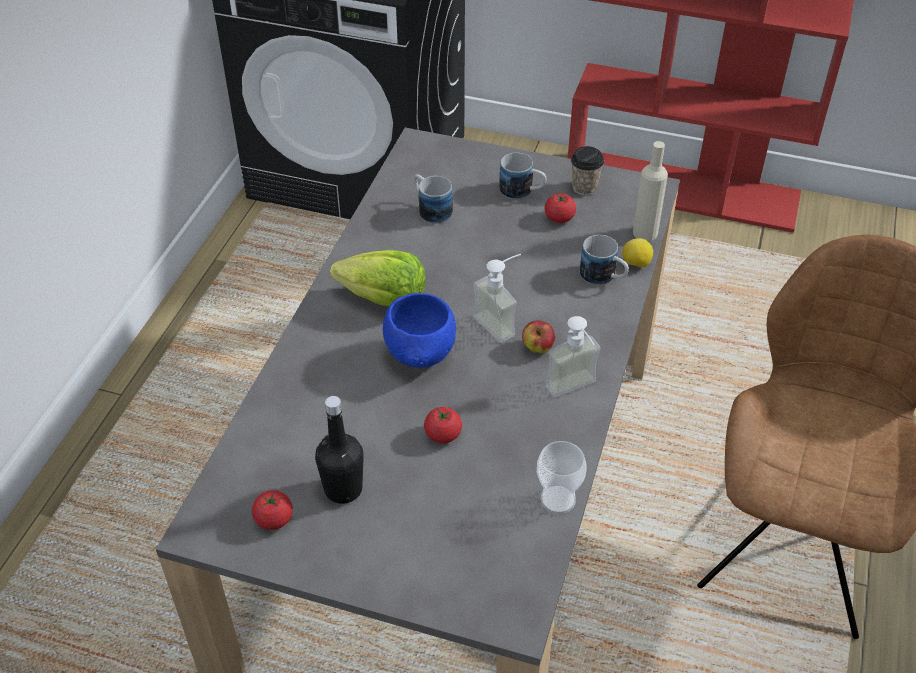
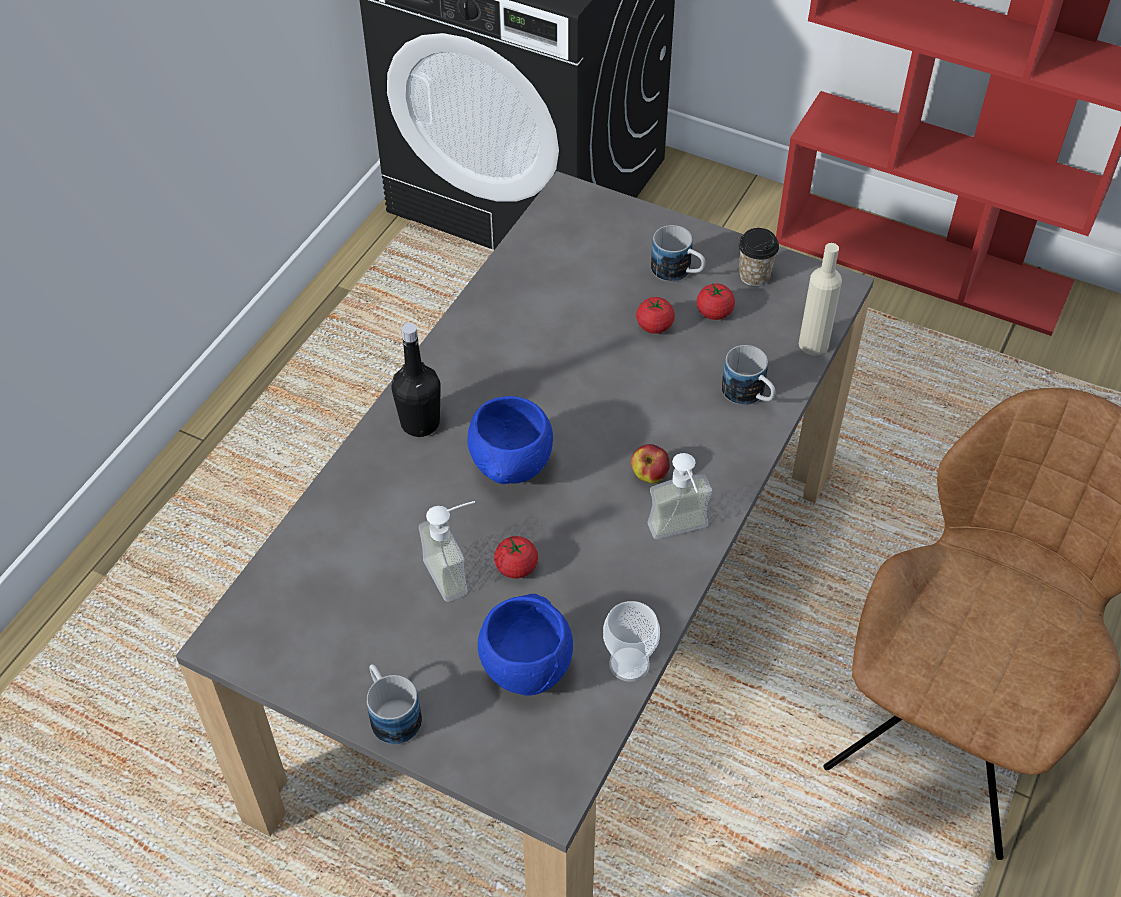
camera: 10 degrees right, 5 degrees up
(274, 519) = (308, 641): tomato -> tomato (654, 326)
(343, 489) = (391, 616): black bottle -> black bottle (420, 423)
(383, 299) = (484, 391): lettuce -> none
(430, 209) = (563, 282): mug -> mug (391, 713)
(471, 516) = (527, 669): none -> blue bowl
(501, 322) = (614, 437): soap dispenser -> soap dispenser (456, 572)
(635, 264) = (792, 383): lemon -> none

